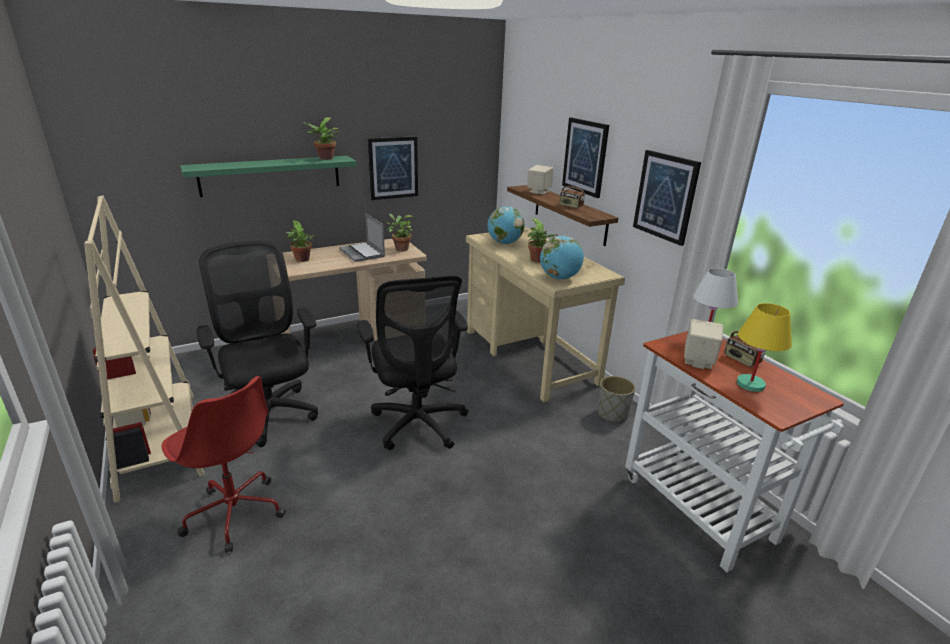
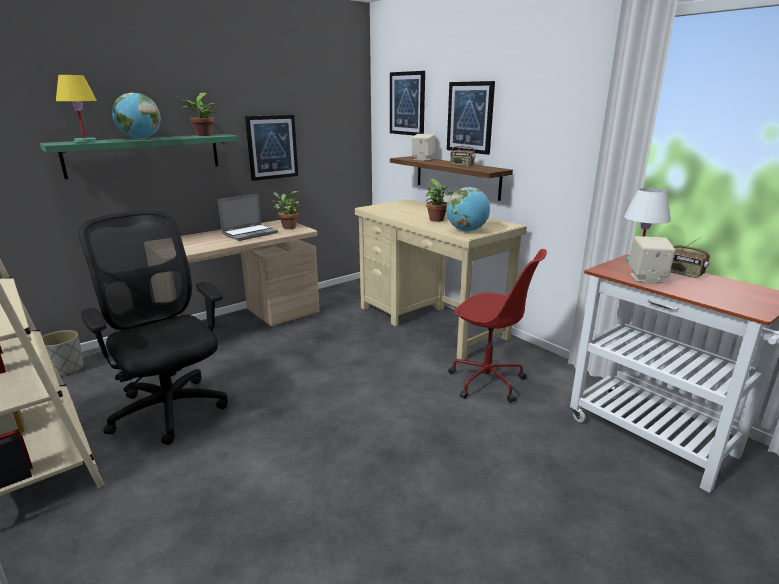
camera: 10 degrees left, 5 degrees down
(237, 515) = (156, 525): red office chair -> red office chair (489, 382)
(302, 260) = (186, 243): potted plant -> none
(363, 253) = (250, 233): laptop -> laptop turned 90 degrees counterclockwise
(416, 420) = (337, 394): black office chair -> none
(504, 243) = (396, 210): globe -> globe (140, 139)
(612, 414) = (531, 363): grey planter -> grey planter (65, 369)
(665, 196) = (564, 138): picture -> picture (407, 103)
(750, 384) = (708, 291): yellow table lamp -> yellow table lamp (85, 141)

